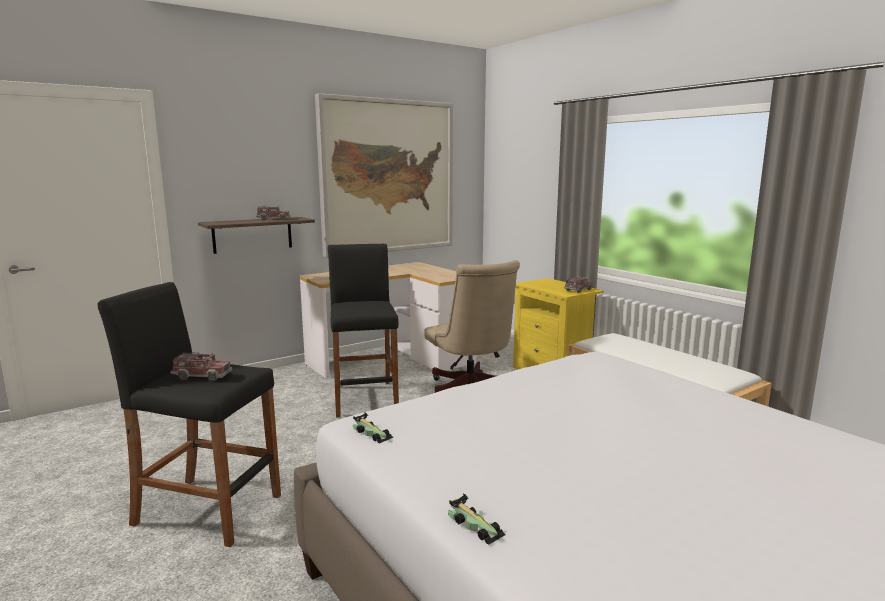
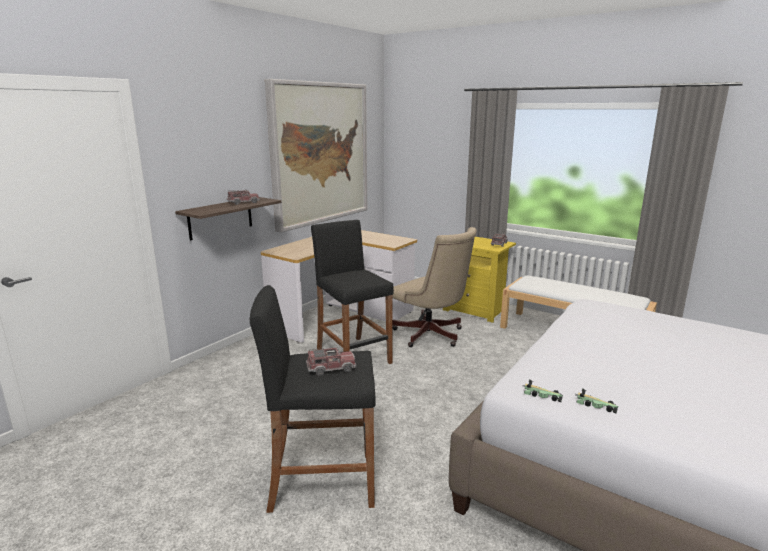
camera: 20 degrees left, 5 degrees up
(473, 524) = (701, 449): toy car -> toy car (595, 405)

